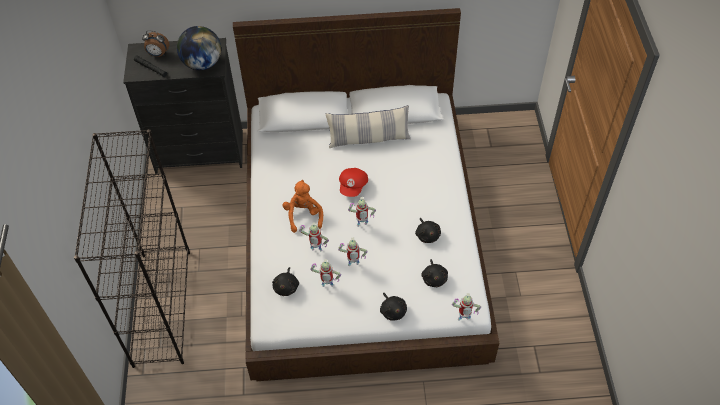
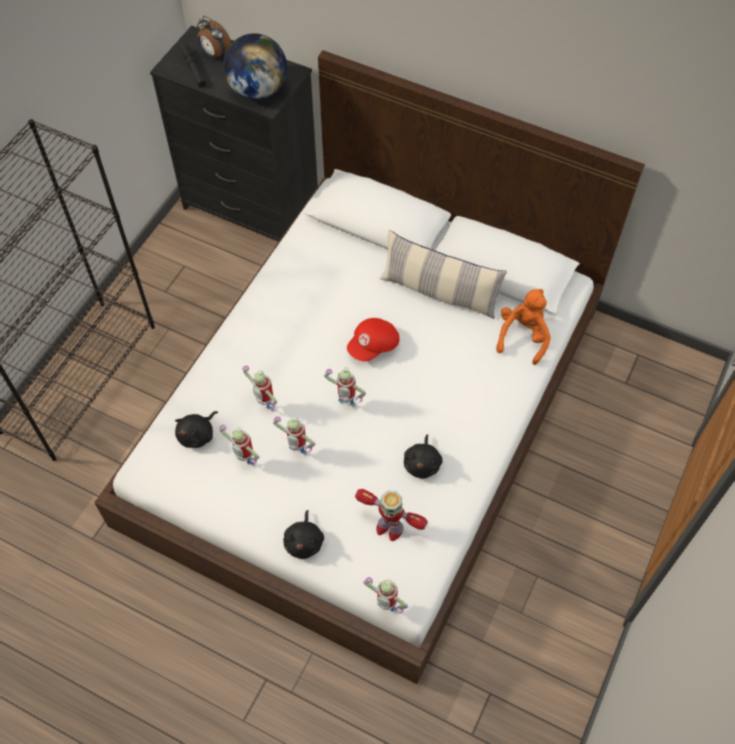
camera: 30 degrees right, 5 degrees up
(303, 215) = (284, 352): orange plush toy -> orange plush toy (523, 337)
(434, 278) = (389, 528): black plush toy -> toy robot

